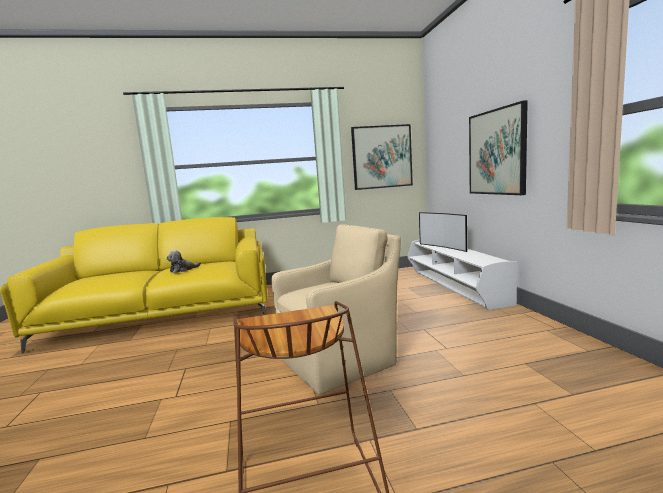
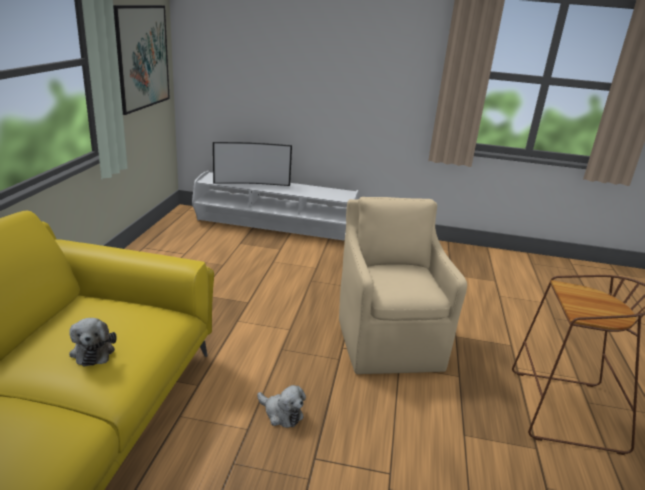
camera: 70 degrees left, 15 degrees up
(223, 349) = (281, 413): none -> plush toy
(497, 152) = (332, 78): picture -> none

